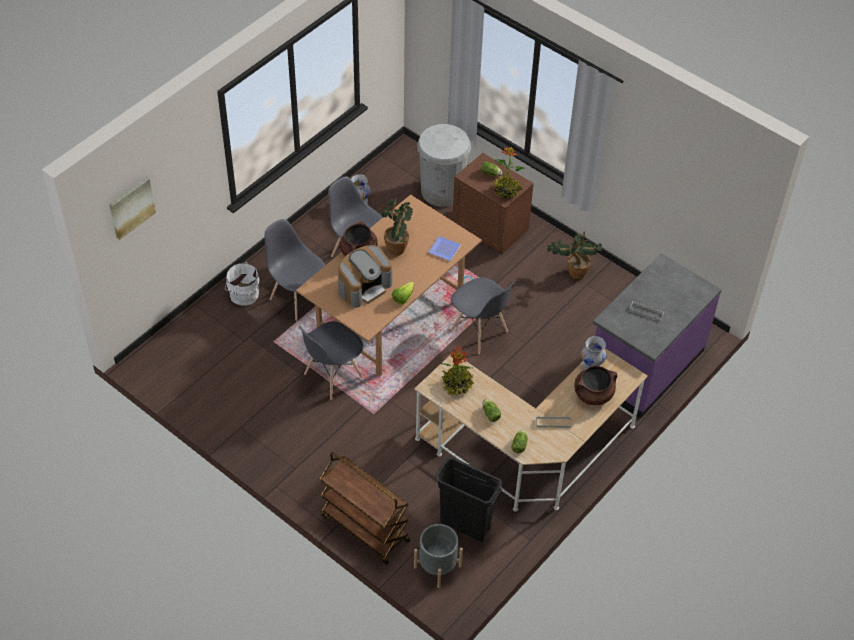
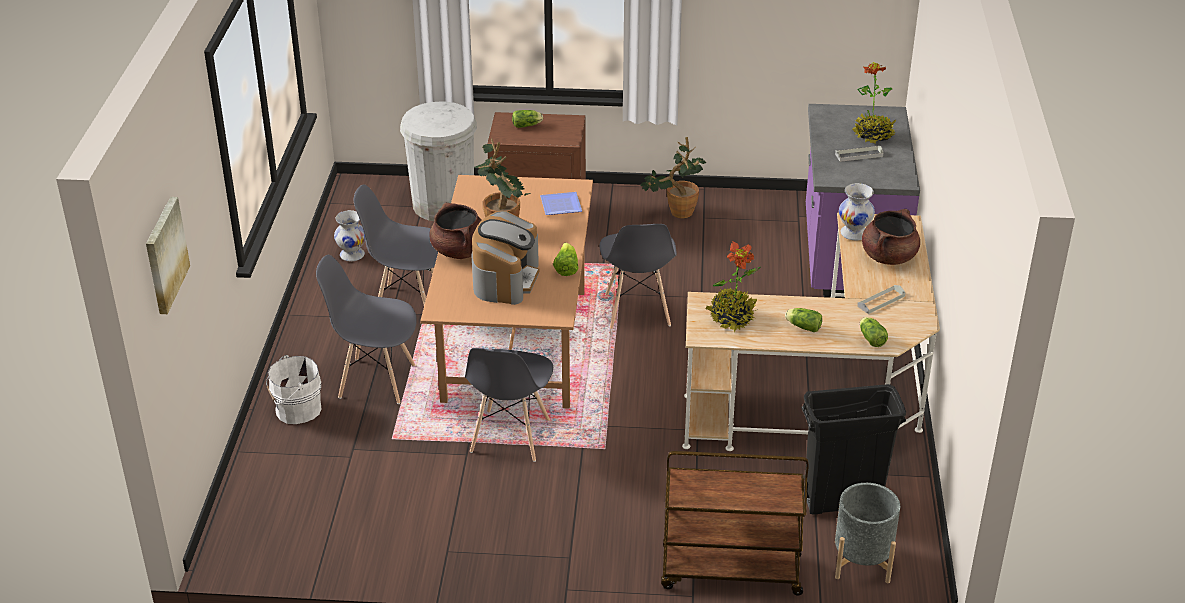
camera: 35 degrees left, 15 degrees down
(479, 331) = (637, 310): grey chair -> grey chair turned 75 degrees clockwise
(506, 191) = (563, 132): potted plant -> potted plant (873, 135)

